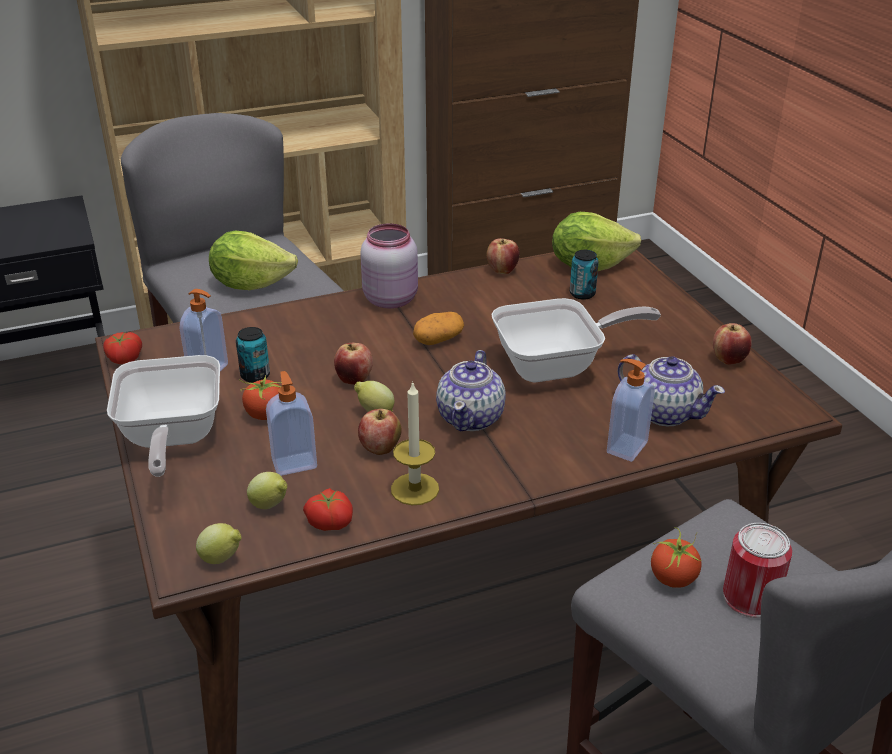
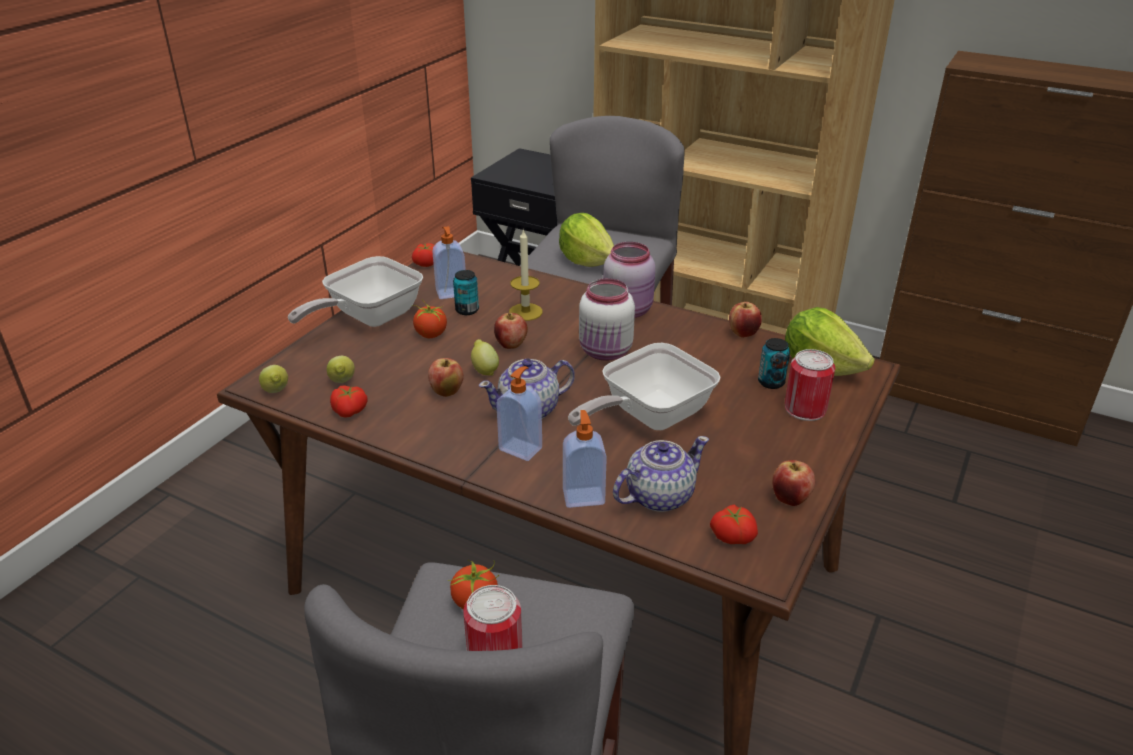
camera: 50 degrees right, 0 degrees up
(294, 463) = (394, 369): soap dispenser -> soap dispenser (521, 448)
(415, 489) = (419, 426): candle -> candle (525, 312)
(438, 340) = (606, 352): potato -> white jar
(557, 366) = (648, 417): frying pan -> frying pan turned 105 degrees clockwise
(632, 299) = (805, 409): none -> can
(664, 412) = (658, 496): teapot -> teapot turned 120 degrees counterclockwise
(744, 403) = (733, 535): none -> tomato

